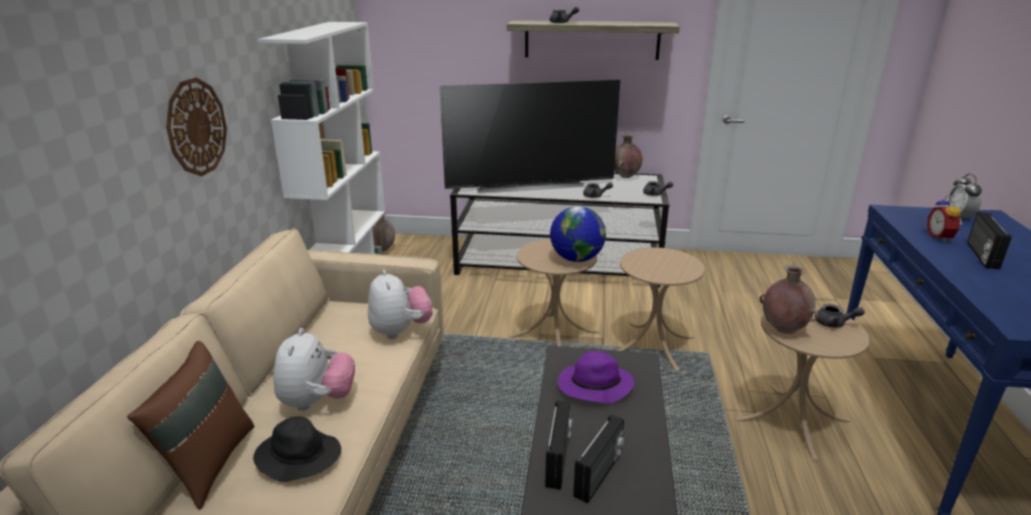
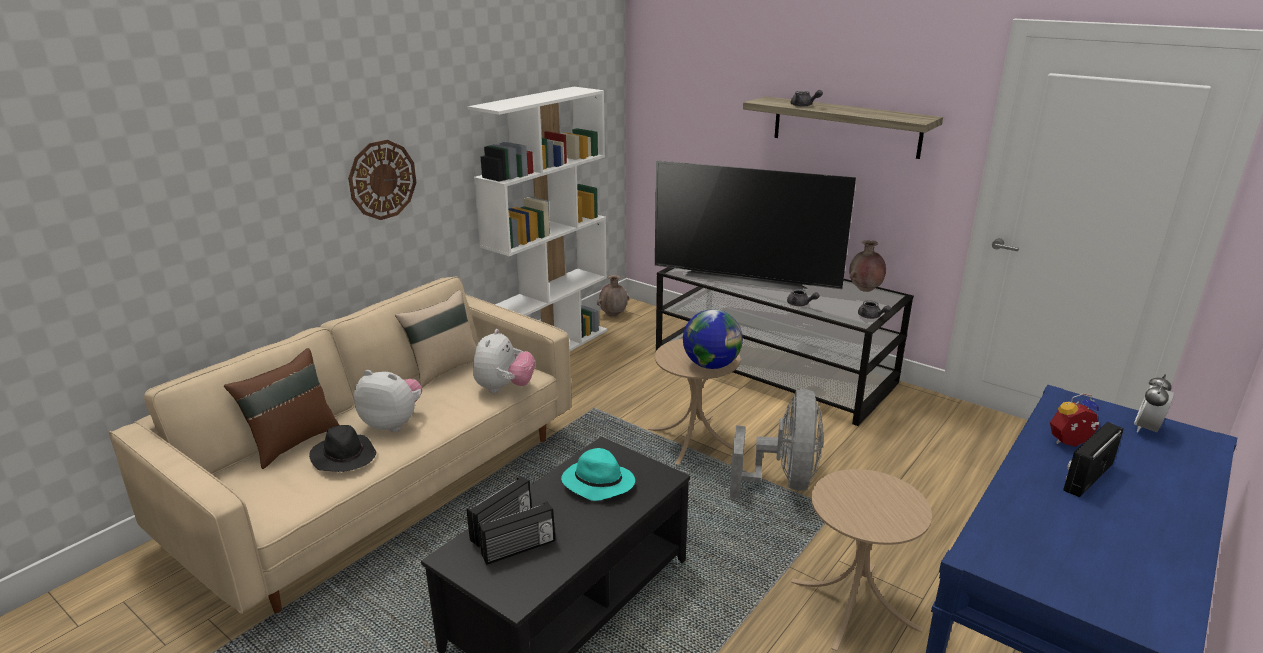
camera: 30 degrees right, 0 degrees up
(313, 331) = (443, 369): none -> beige pillow
(317, 401) = (393, 423): plush toy -> plush toy turned 105 degrees counterclockwise
(594, 387) = (597, 483): purple hat -> turquoise hat
(652, 345) = (783, 481): beige side table -> grey fan
(783, 329) = (833, 493): brown vase -> none
(834, 324) = (901, 507): grey teapot -> none
(941, 237) = (1071, 444): alarm clock -> alarm clock turned 45 degrees clockwise

